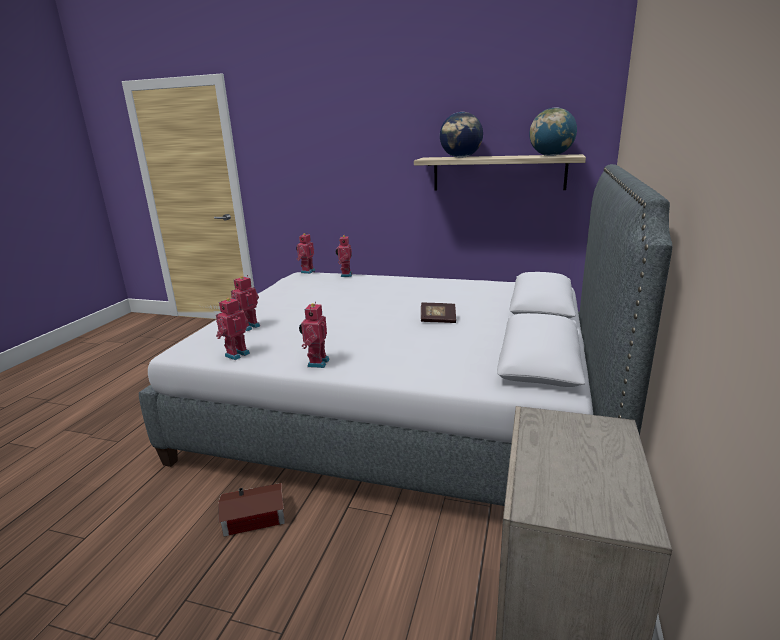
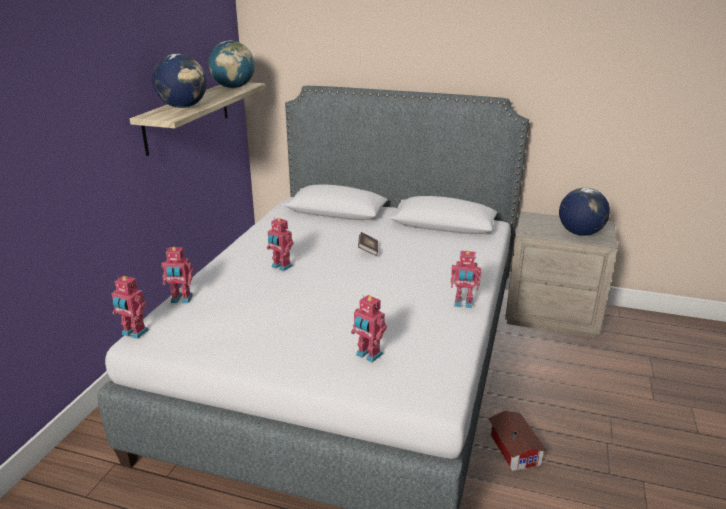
camera: 90 degrees left, 5 degrees up
(236, 354) = (448, 352): toy robot -> toy robot (281, 267)
(560, 476) = (580, 233): none -> globe

